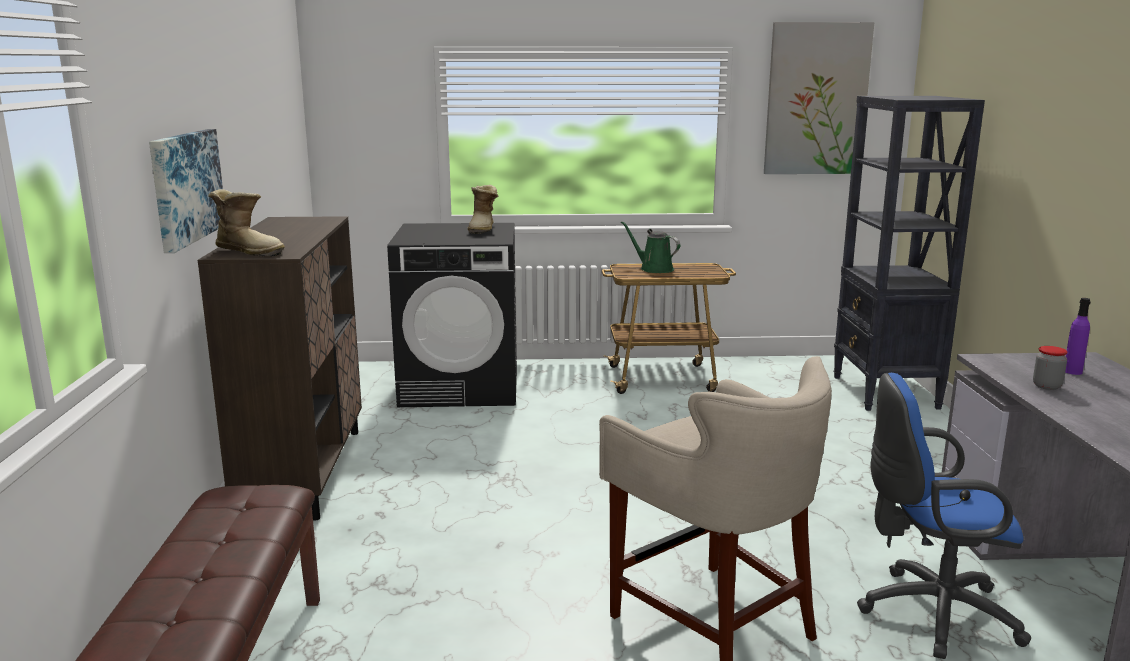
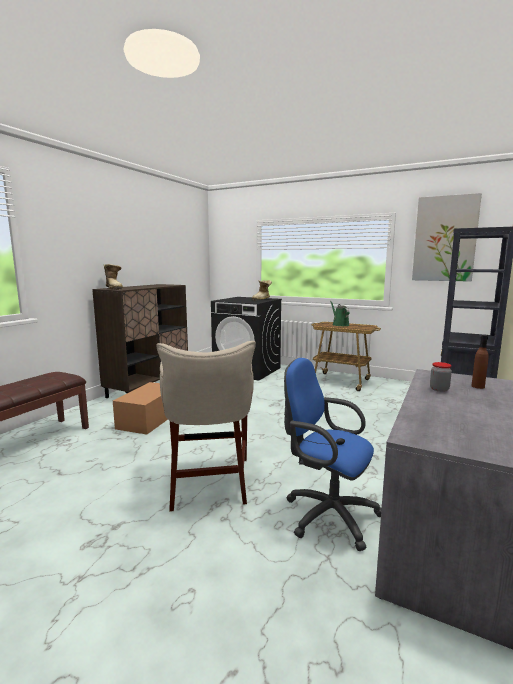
camera: 30 degrees right, 5 degrees down
(185, 187) = (94, 261): picture -> none
(424, 544) = (149, 419): none -> cardboard box
(1072, 371) = (478, 386): purple bottle -> brown bottle

